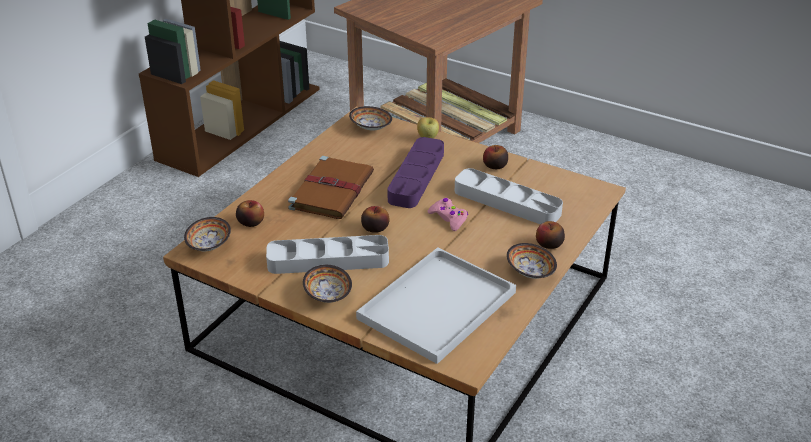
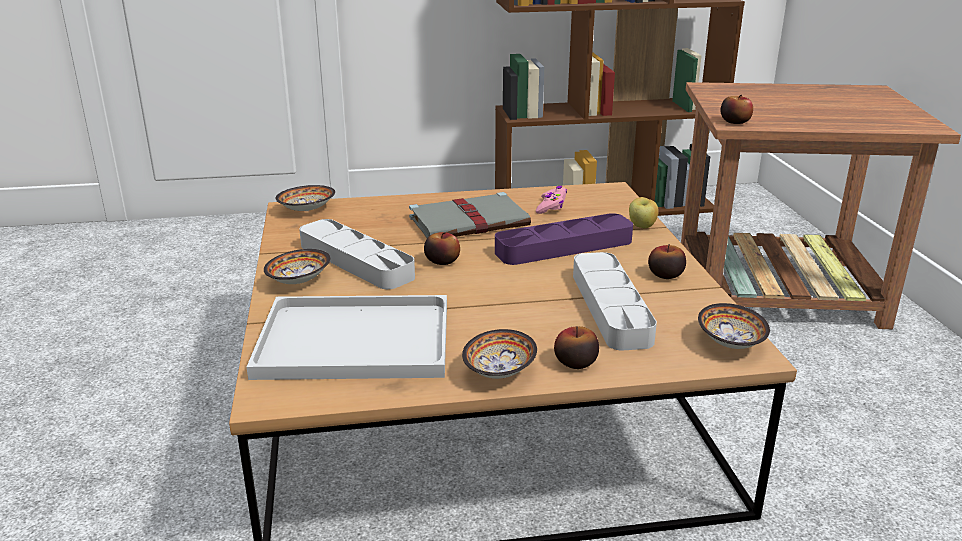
camera: 50 degrees right, 10 degrees down
(251, 222) = (365, 211): apple -> apple (735, 121)
(332, 190) = (471, 221): brown book -> grey book
(370, 127) = (604, 198): bowl -> bowl (731, 342)
(448, 218) = (522, 288): pink game controller -> pink game controller (551, 206)

